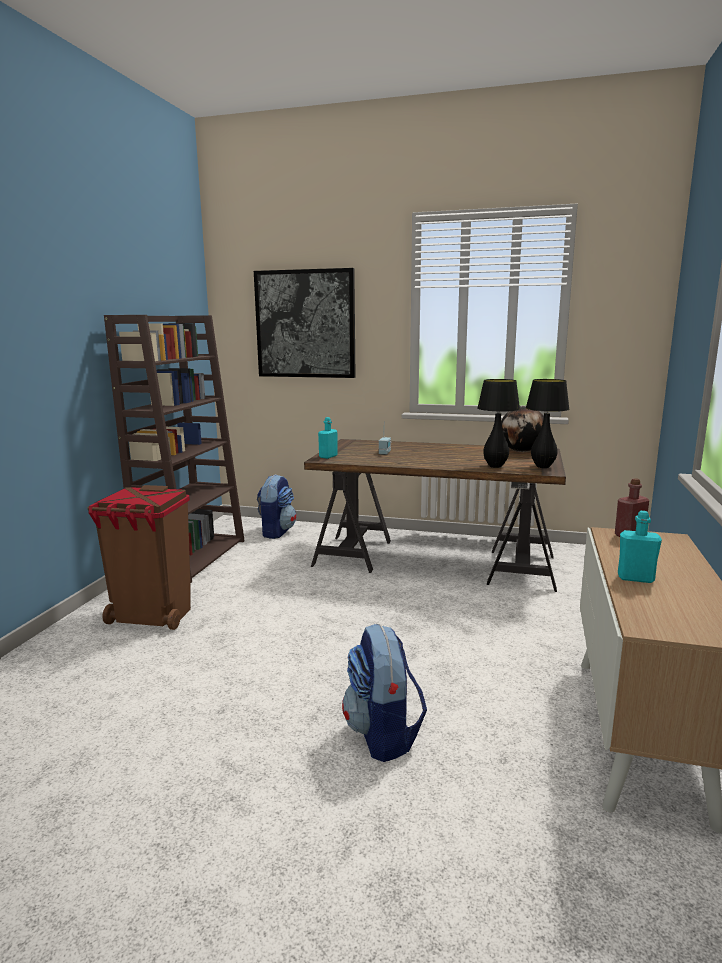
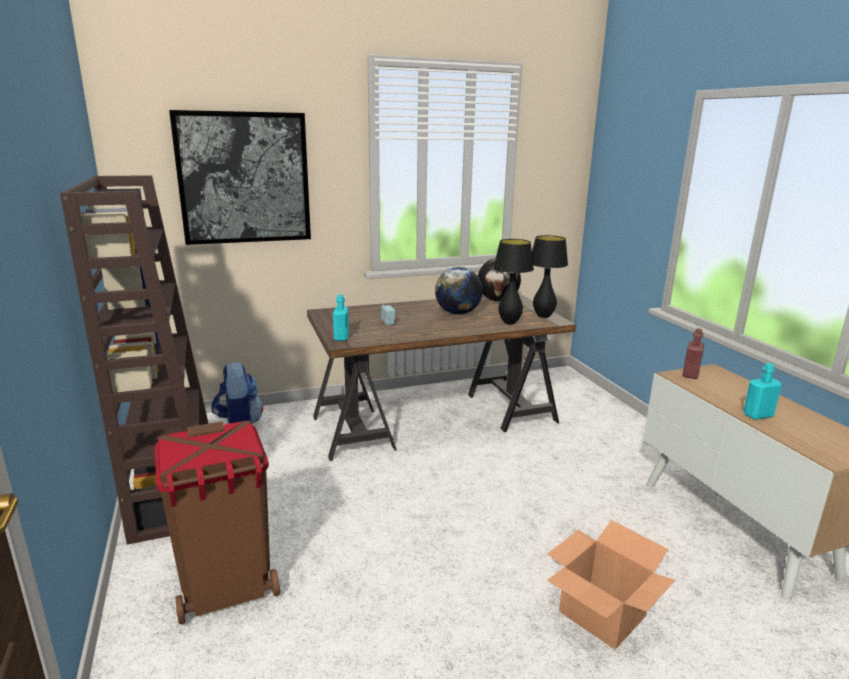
camera: 35 degrees left, 5 degrees up
(383, 734) = (603, 614): backpack -> cardboard box
(460, 455) = (458, 313): none -> globe

